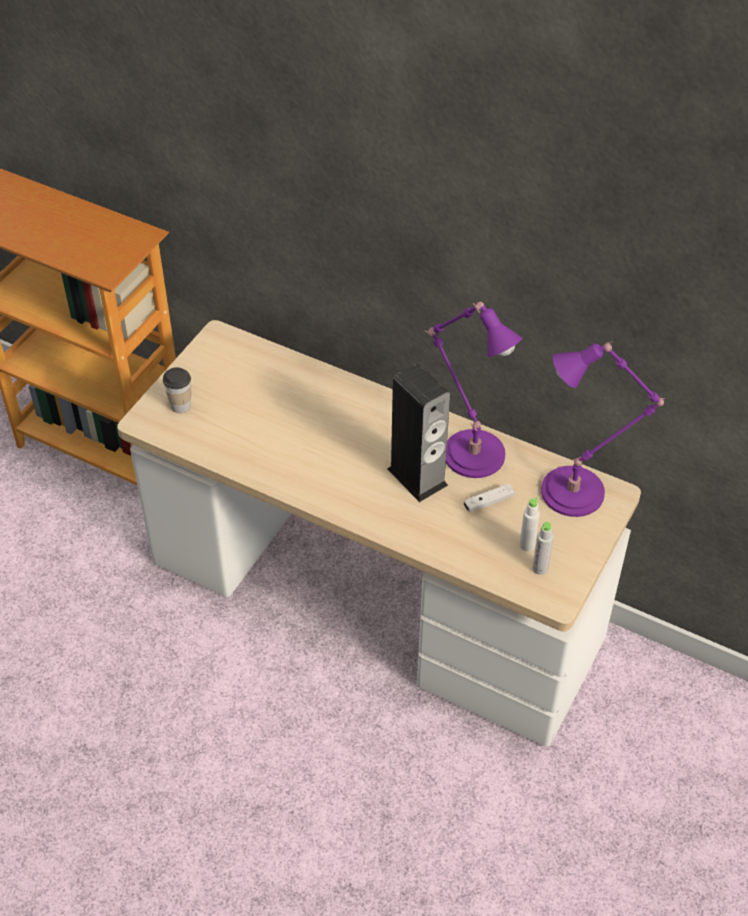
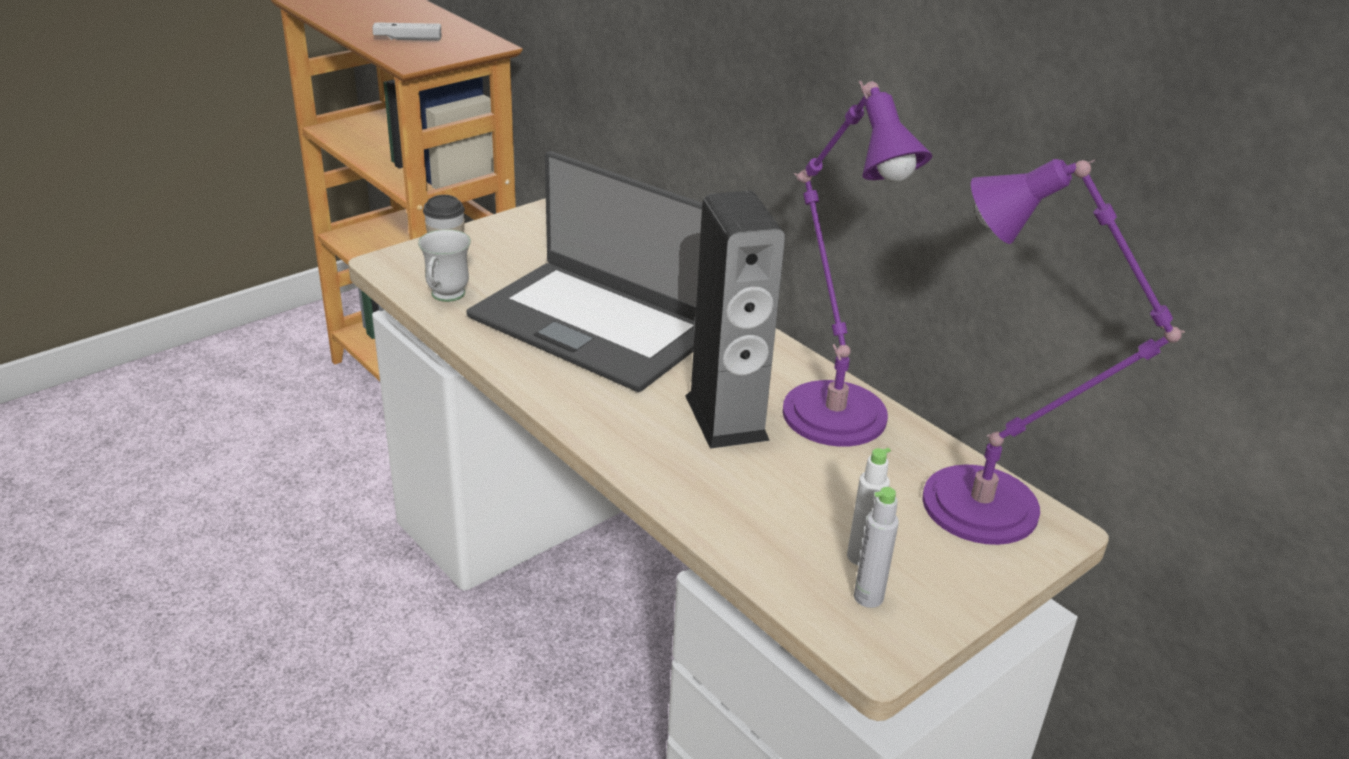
camera: 20 degrees right, 15 degrees down
(201, 439) = (445, 298): none -> white mug
(305, 430) = (594, 324): none -> laptop
(488, 502) = (824, 480): white game controller -> white game controller (408, 39)

